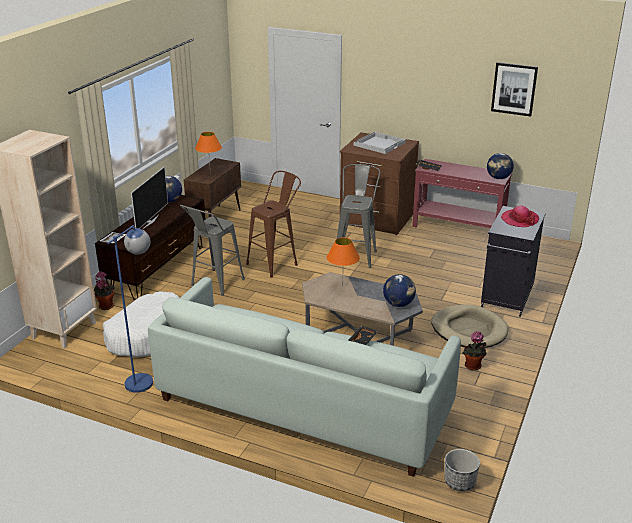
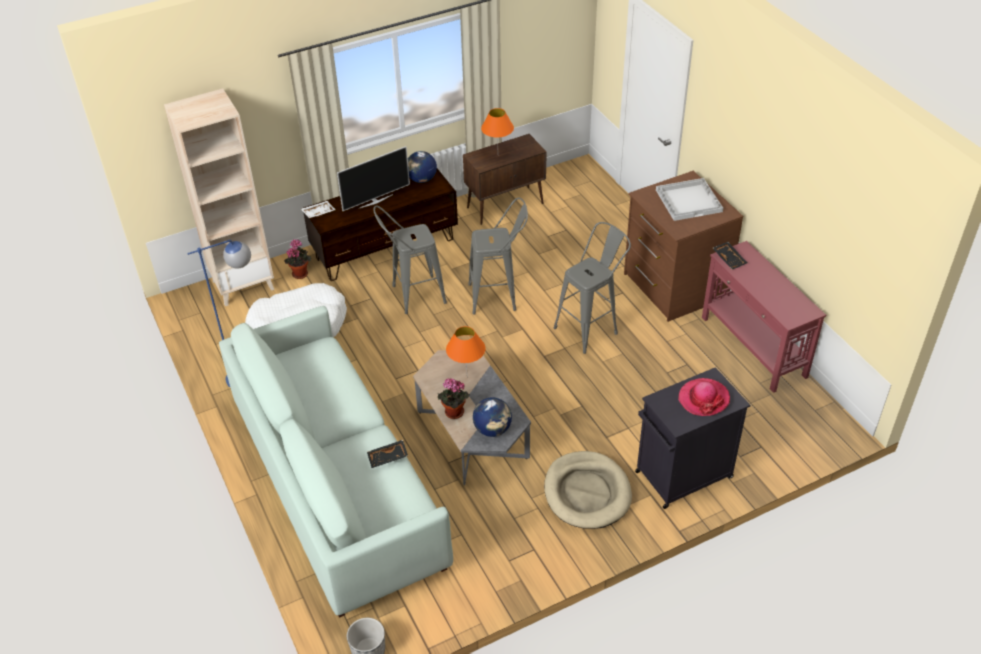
camera: 40 degrees right, 15 degrees up
(276, 263) = (498, 297): brown stool -> grey stool
(473, 367) = (534, 539): potted plant -> potted plant (453, 413)
(498, 178) = (794, 316): globe -> none
(514, 89) = (845, 211): picture -> none

